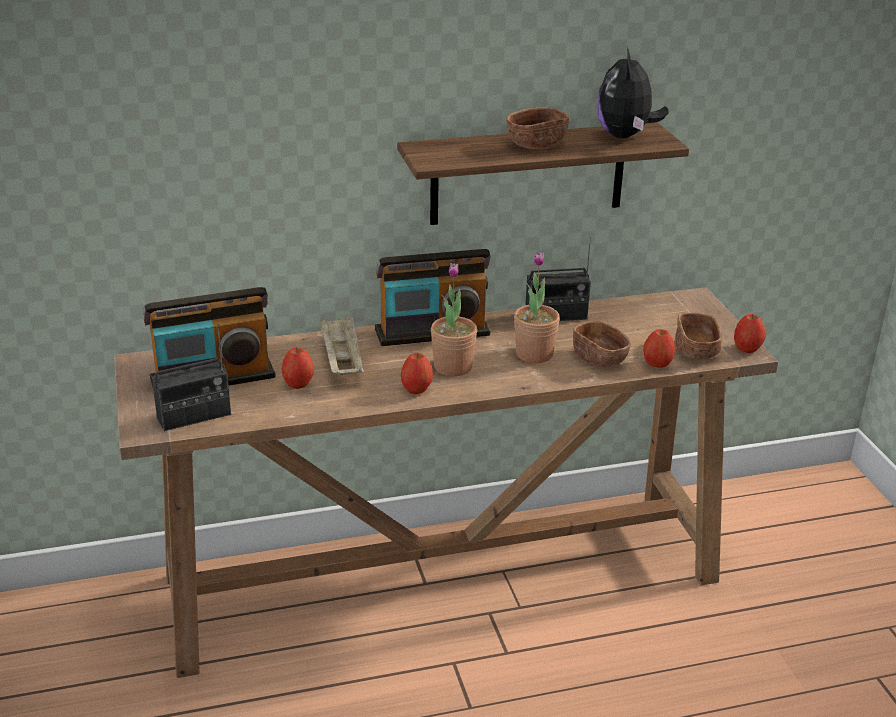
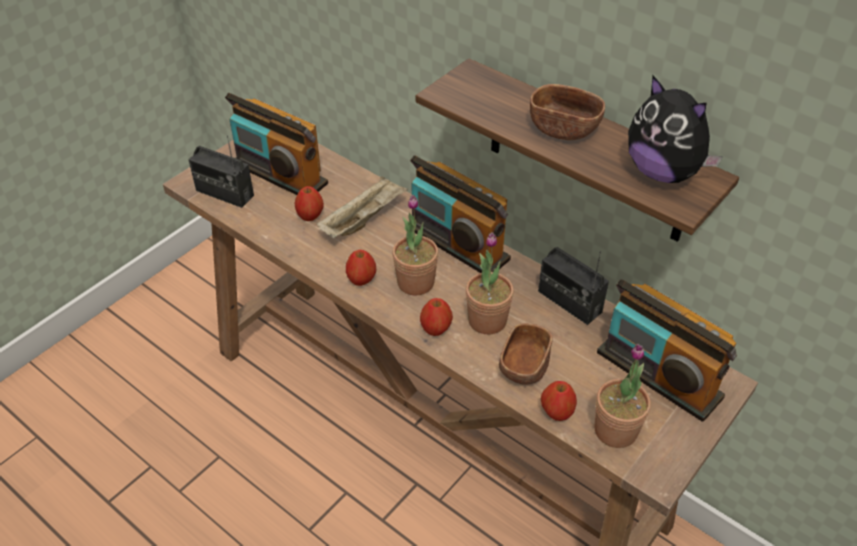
camera: 55 degrees right, 15 degrees up
(625, 136) = (663, 172): plush toy -> plush toy turned 105 degrees counterclockwise
(664, 315) = (658, 375): none -> radio
(696, 350) = (615, 430): brown bowl -> potted plant
(747, 349) = (664, 471): apple -> apple (436, 329)

